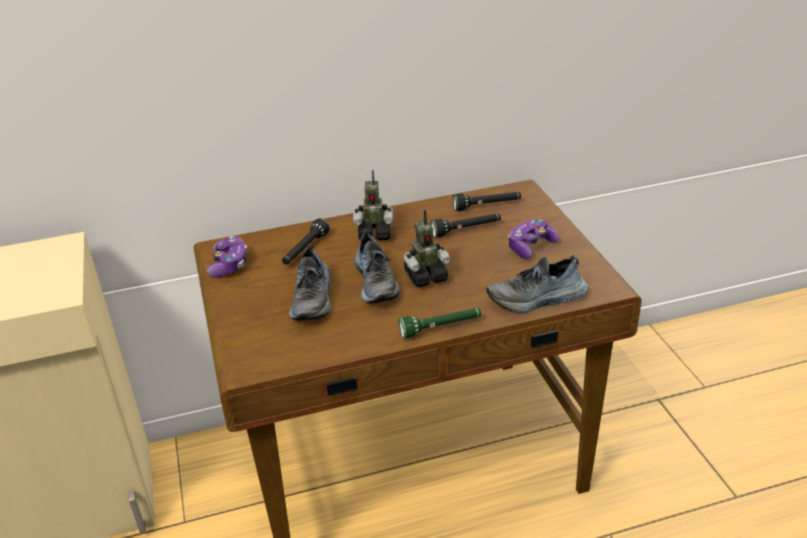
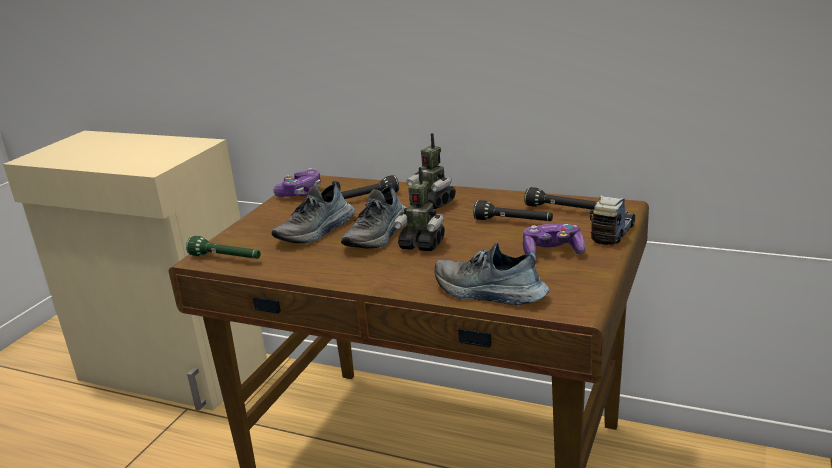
camera: 40 degrees right, 10 degrees down
(441, 328) = (372, 284): green flashlight -> green flashlight (226, 258)
(548, 215) = (612, 233): none -> toy truck

